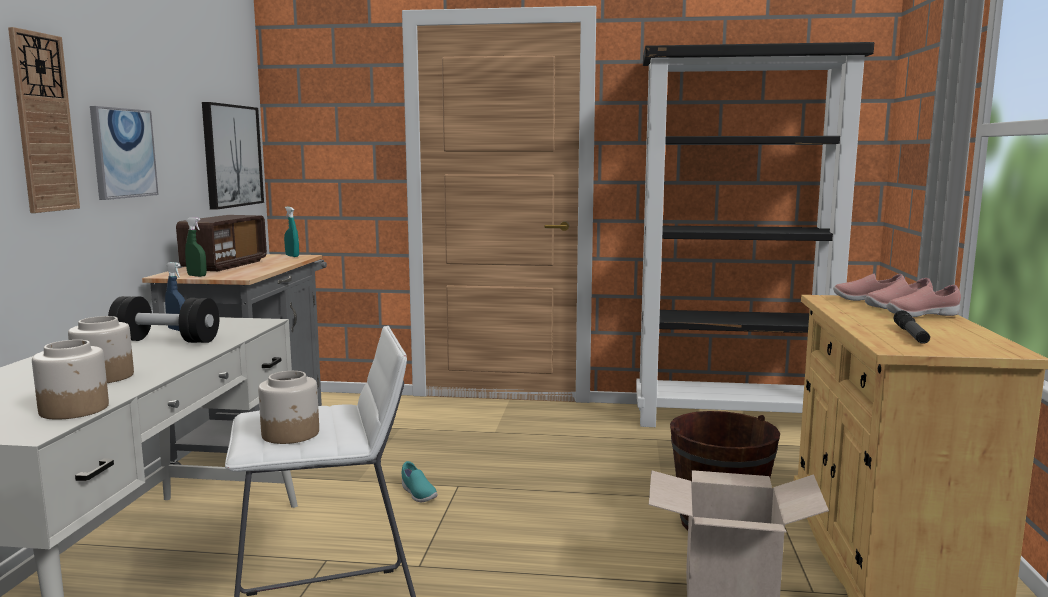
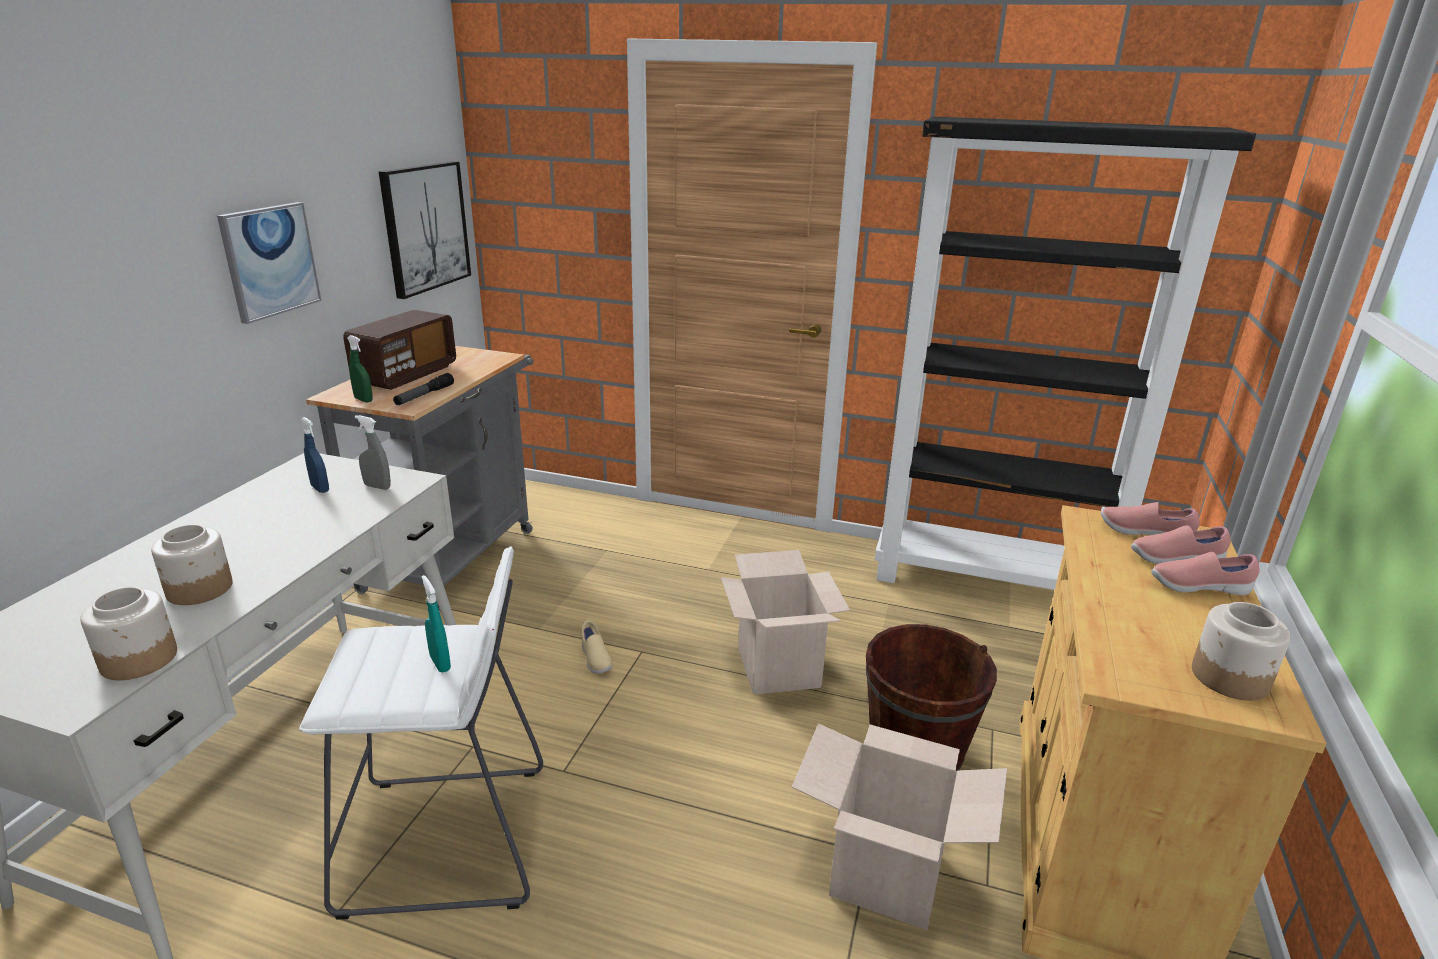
camera: 10 degrees right, 15 degrees up
(43, 123) = (154, 252): wall clock -> none
(166, 341) = (297, 513): black dumbbell -> none
(231, 326) = (377, 486): none -> grey spray bottle
(291, 434) = (382, 684): jar -> jar (1231, 678)
(292, 256) = (489, 356): turquoise spray bottle -> turquoise spray bottle (440, 663)
(418, 494) = (595, 659): turquoise shoe -> beige shoe
(582, 484) = (778, 667): none -> cardboard box
(911, 335) = (1157, 643): flashlight -> flashlight (424, 395)

